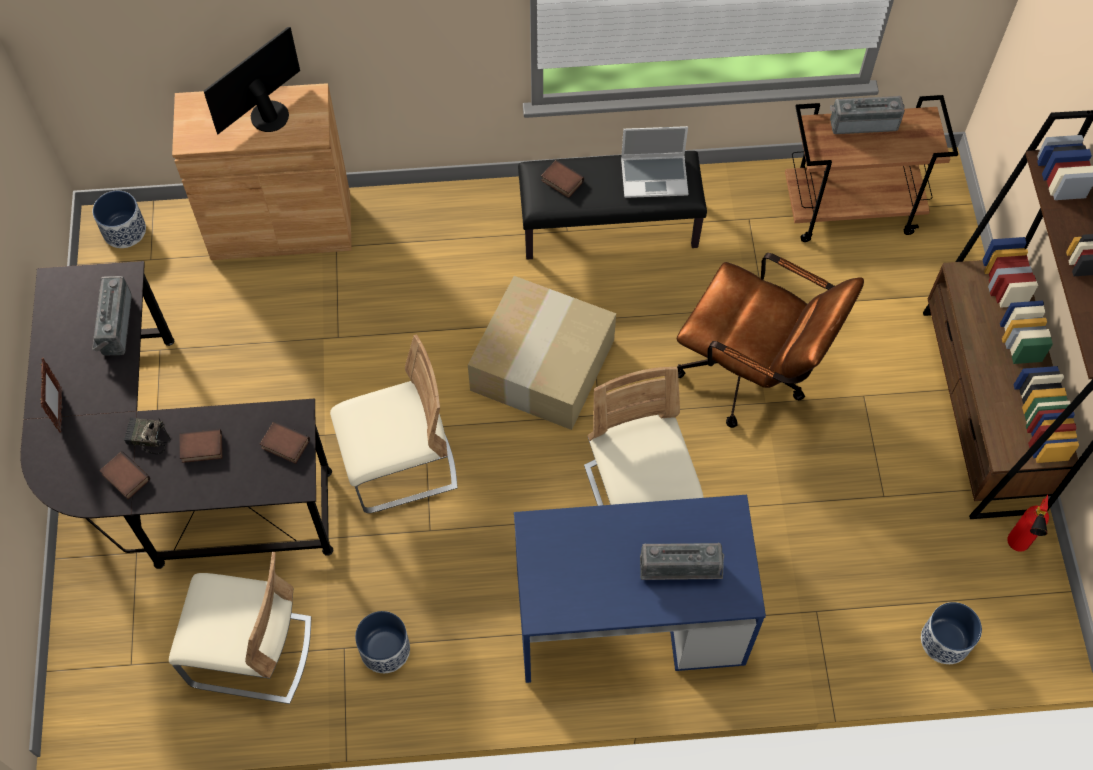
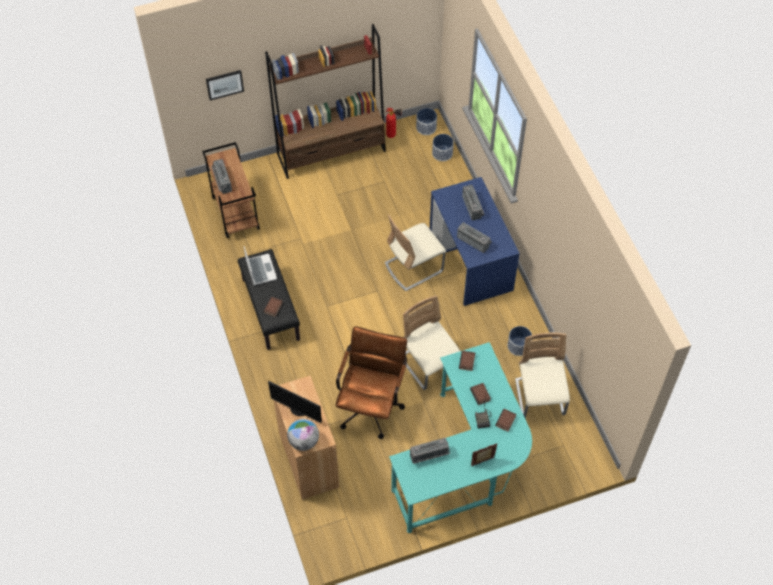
camera: 105 degrees left, 5 degrees down
(125, 231) = (332, 538): planter -> planter (426, 127)
(173, 473) = (465, 461): black desk -> turquoise desk
(199, 109) = (304, 441): none -> globe
(541, 363) = (357, 320): cardboard box -> none
(583, 546) = (474, 241): none -> radio
(752, 376) = (339, 236): brown office chair -> brown office chair (371, 404)
(1051, 77) = (224, 84): none -> picture

